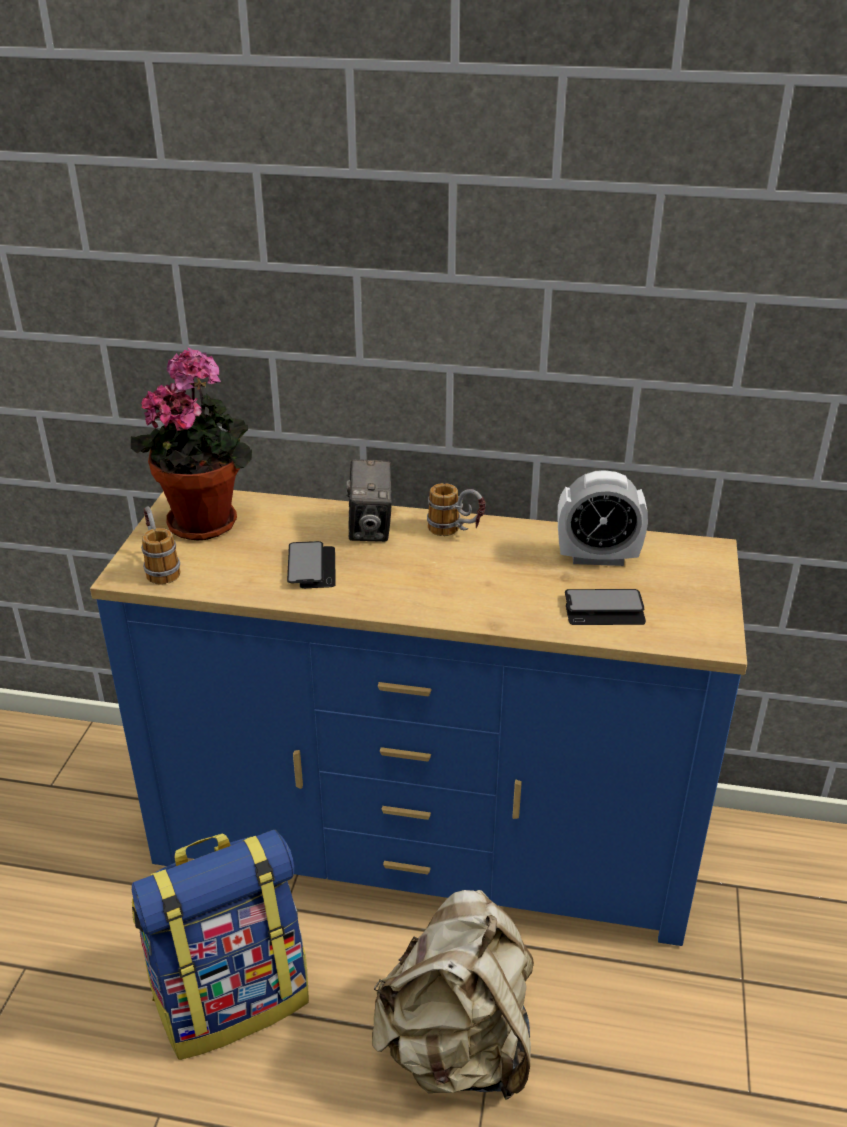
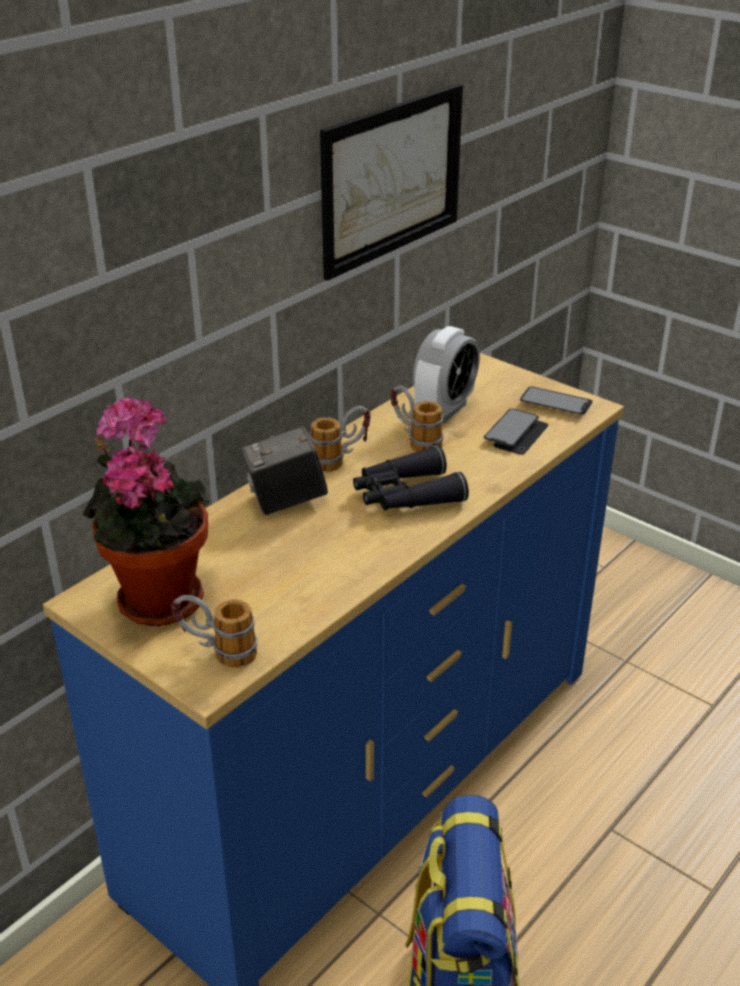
camera: 60 degrees left, 0 degrees up
(311, 567) = (317, 554): phone -> phone (556, 403)
(370, 529) = (286, 501): camera -> camera turned 135 degrees clockwise
(435, 581) = (406, 495): none -> black binoculars
(458, 1046) = (598, 849): beige backpack -> none
(526, 558) = (414, 441): none -> mug
(625, 301) = (392, 179): none -> picture

